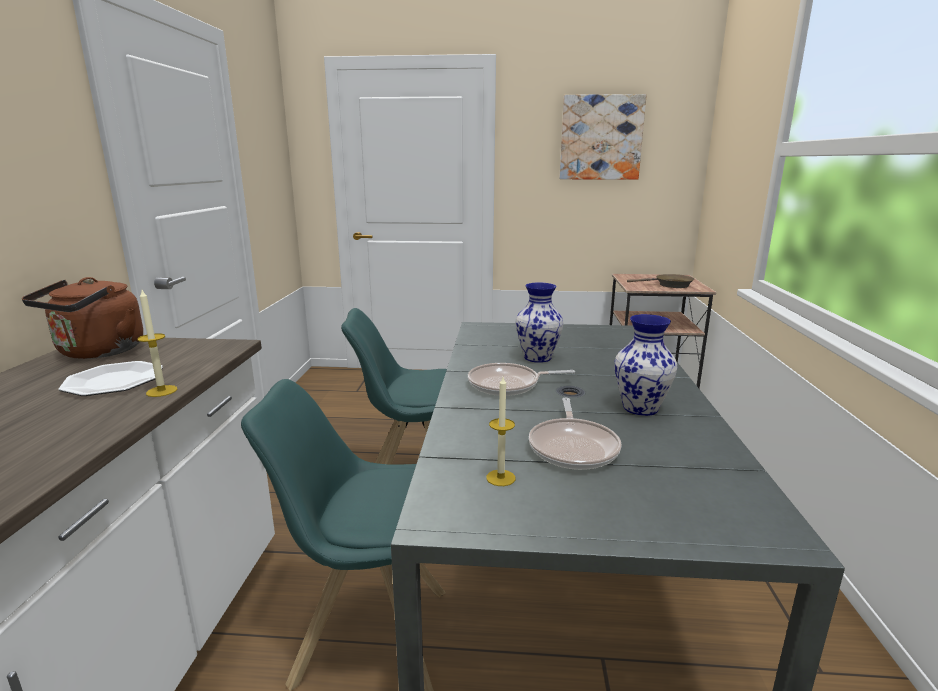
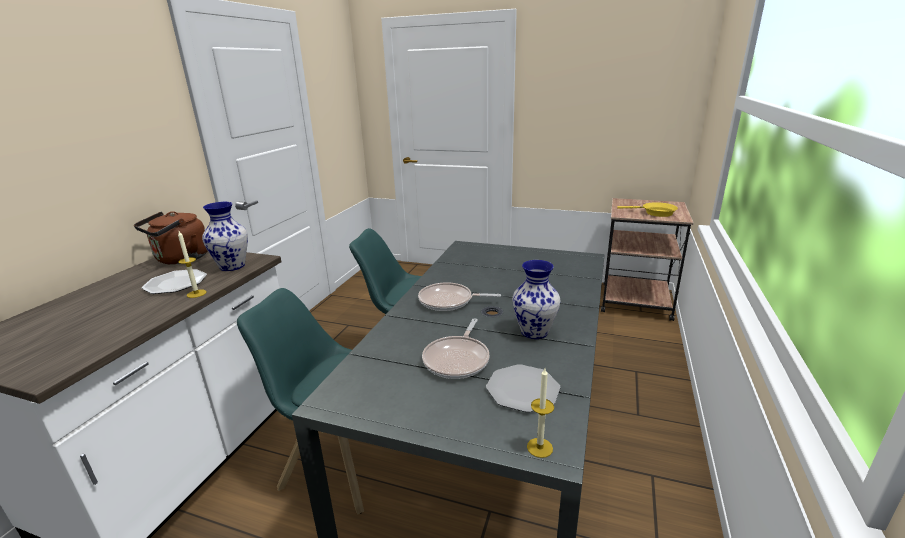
camera: 15 degrees right, 5 degrees up
(500, 478) = (390, 377): candle -> candle (539, 447)
(538, 358) = (489, 279): vase -> vase (232, 266)
(601, 138) = (606, 79): picture -> none
(670, 285) = (655, 213): brown frying pan -> yellow frying pan
(681, 471) = (522, 389): none -> plate

